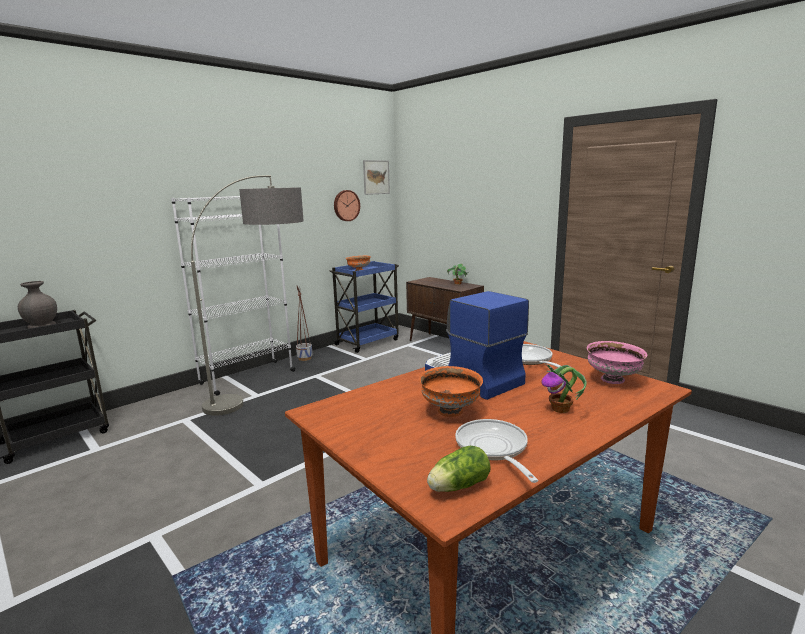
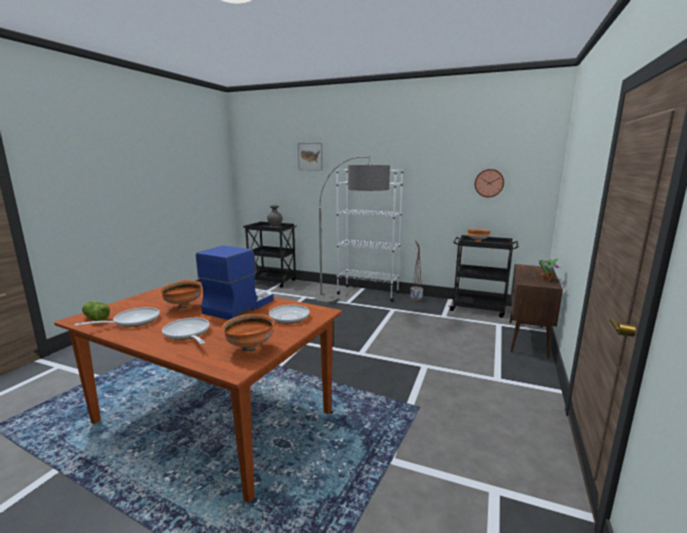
camera: 65 degrees right, 0 degrees up
(368, 342) = (478, 309): blue cart -> black cart
(376, 177) = (533, 157): picture -> picture (310, 156)
(561, 409) = (187, 334): potted plant -> frying pan
(613, 380) = (250, 349): pink bowl -> orange bowl

